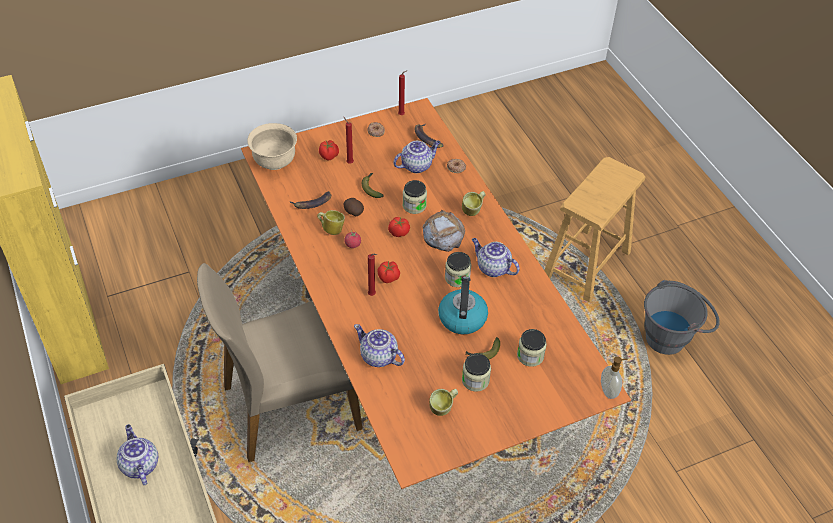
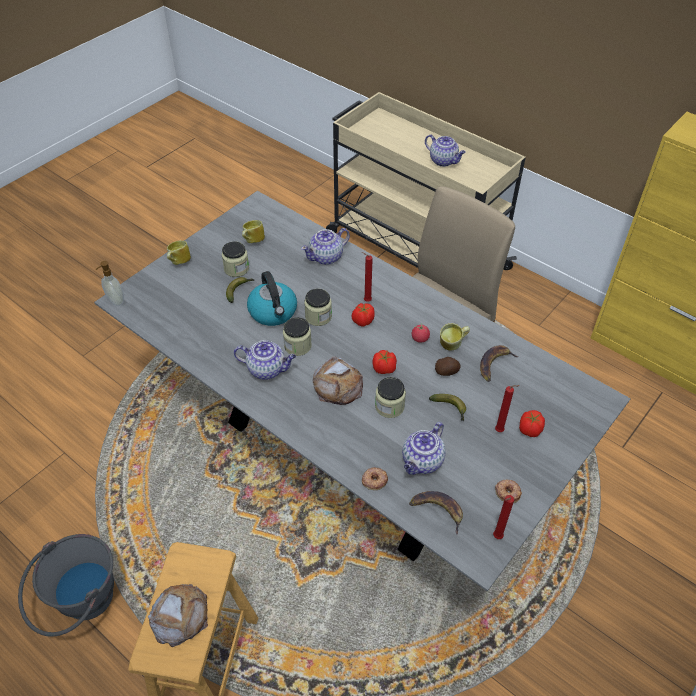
camera: 155 degrees right, 0 degrees up
(274, 162) = (578, 396): beige bowl -> none
(379, 357) = (326, 257): teapot -> teapot turned 135 degrees clockwise
(413, 361) = (348, 452): orange dining table -> grey dining table
(473, 211) = (321, 427): mug -> mug (178, 262)
(530, 356) = (196, 303): jar -> jar (318, 316)
(607, 185) = (180, 615): none -> bread

